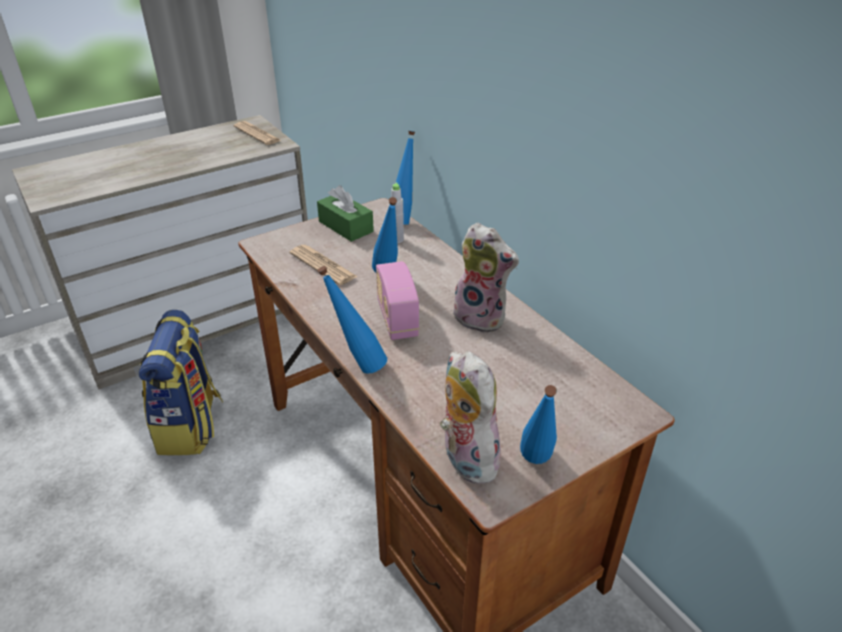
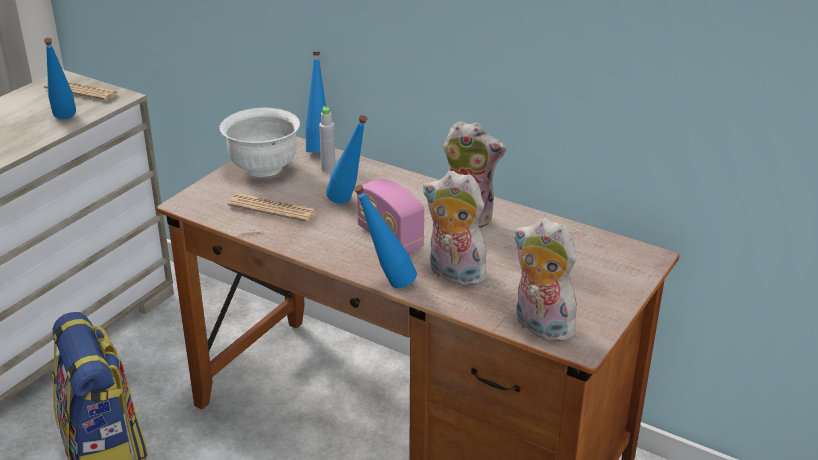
camera: 25 degrees left, 5 degrees down
(346, 226) = (263, 167): green tissue box -> white bowl
(425, 373) = (453, 274): none -> plush toy
(535, 467) = (599, 316): blue bottle -> blue bottle (65, 120)

